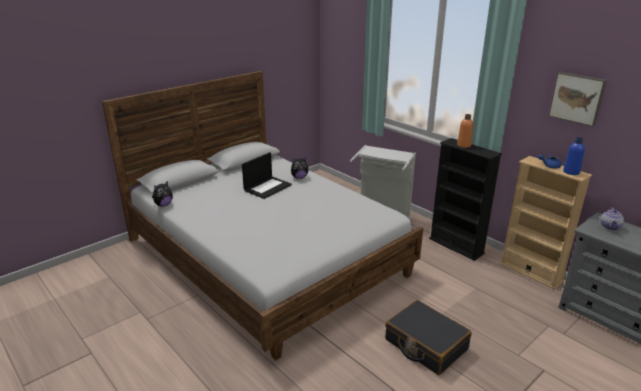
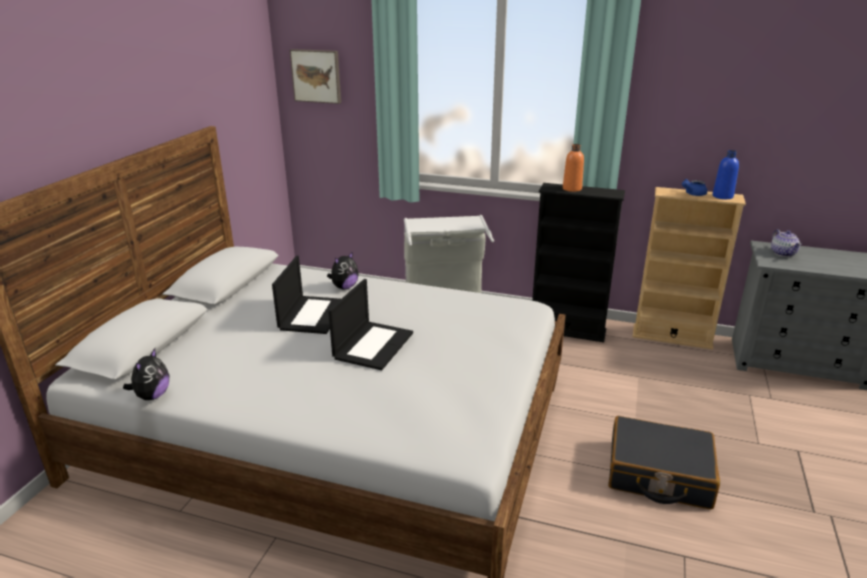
camera: 30 degrees left, 0 degrees up
(280, 210) = (373, 345): none -> laptop
(577, 98) = (715, 100): picture -> picture (317, 76)

